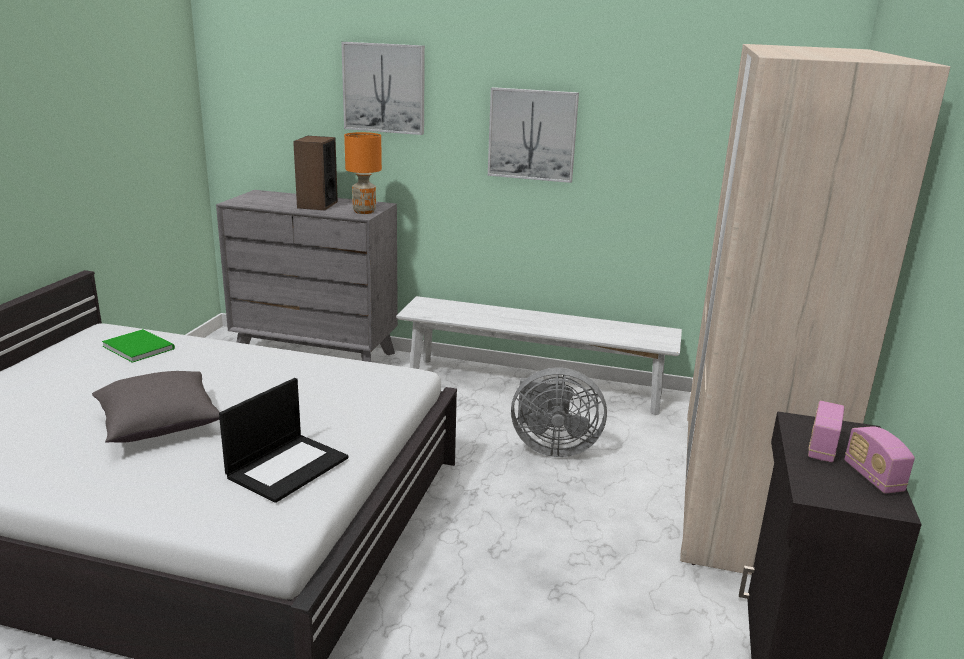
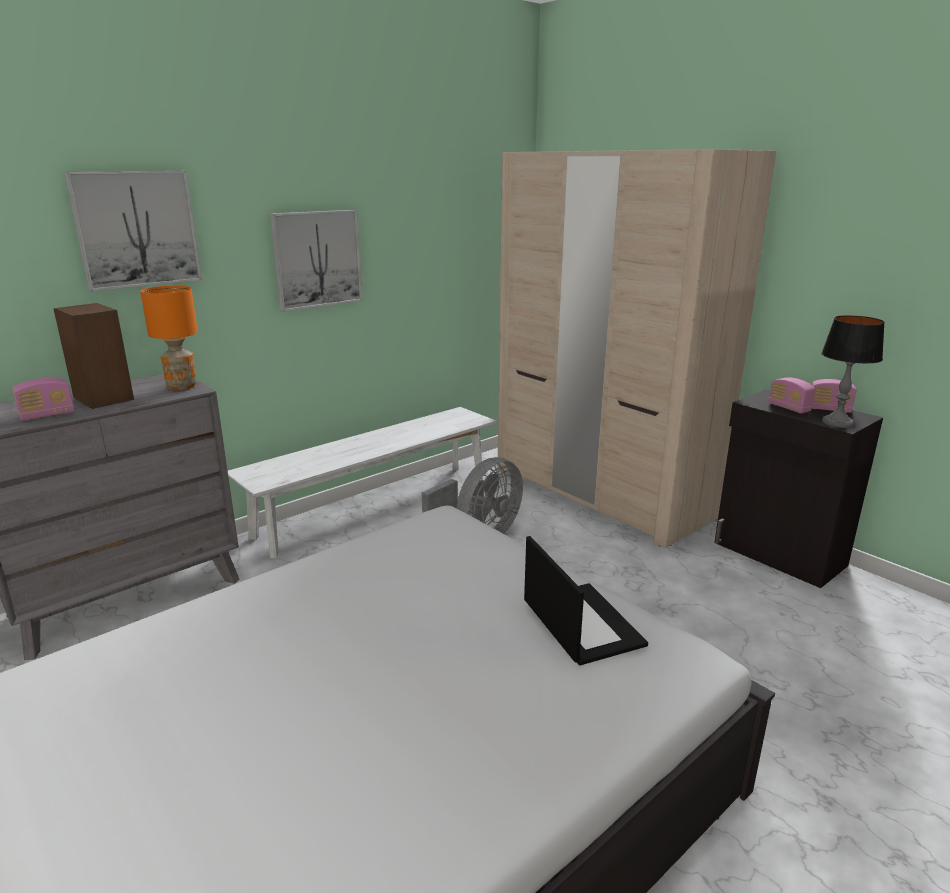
camera: 55 degrees left, 0 degrees up
(139, 346) = (122, 666): green book -> none
(159, 425) = (399, 692): grey pillow -> none
(275, 204) = (47, 415): none -> radio
(821, 487) = (837, 423): none -> table lamp

